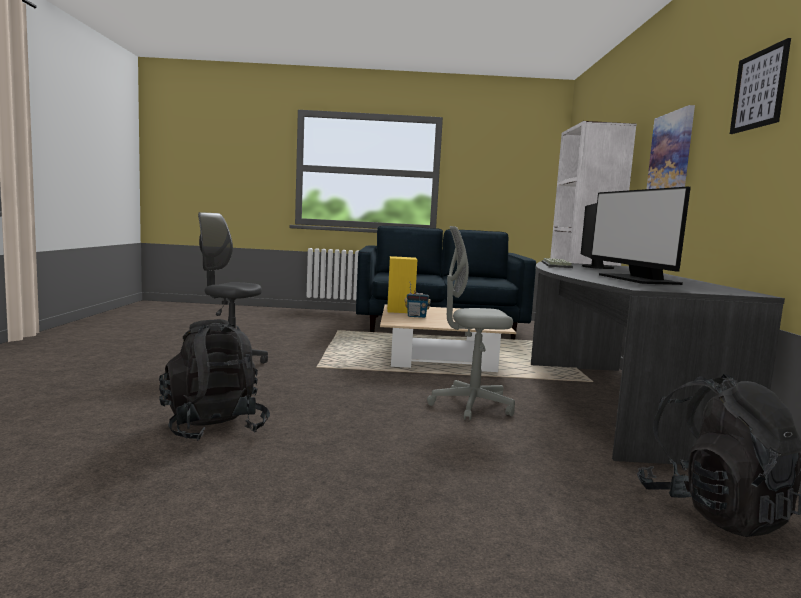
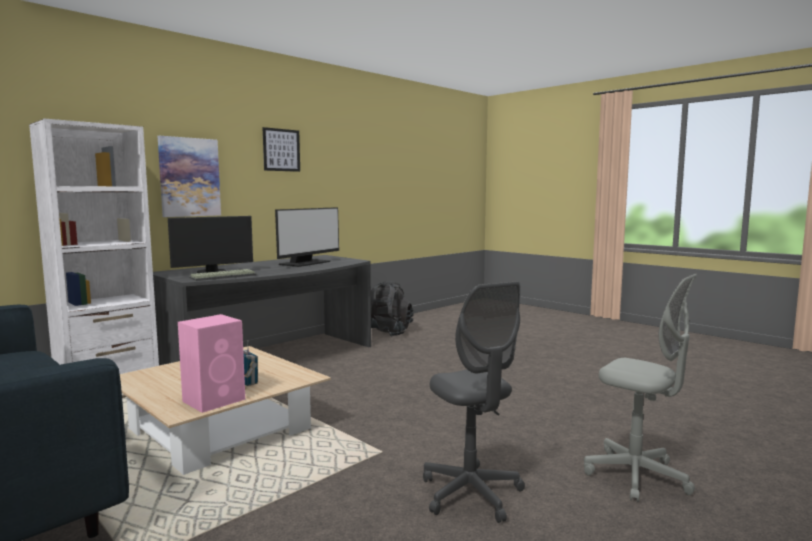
camera: 135 degrees left, 0 degrees up
(214, 427) = (546, 409): black backpack -> none
(400, 310) = (215, 400): yellow speaker -> pink speaker
(471, 406) = (355, 379): grey office chair -> grey office chair (636, 476)

